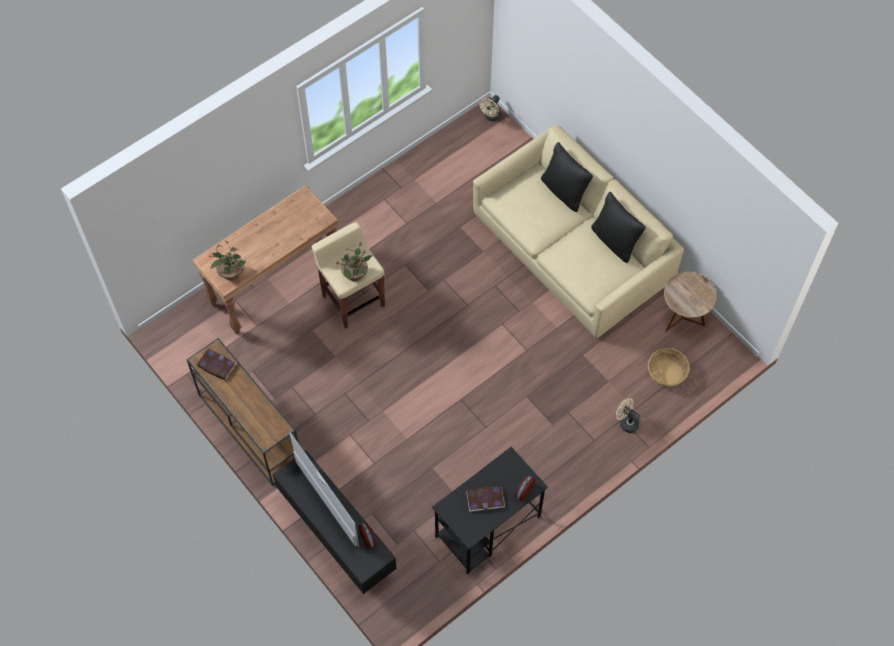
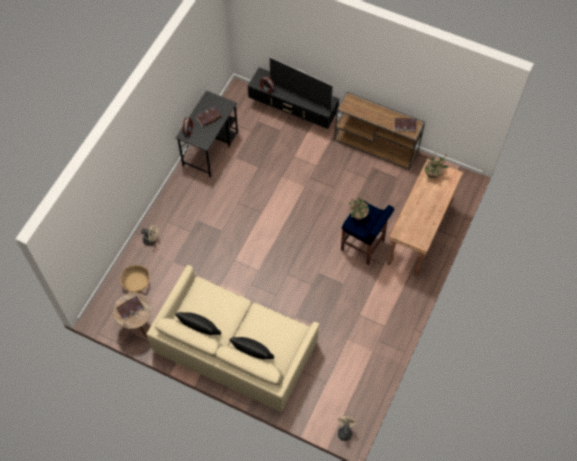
camera: 155 degrees right, 0 degrees up
(353, 300) = (363, 246): beige stool -> blue stool
(692, 297) = (130, 308): none -> book

